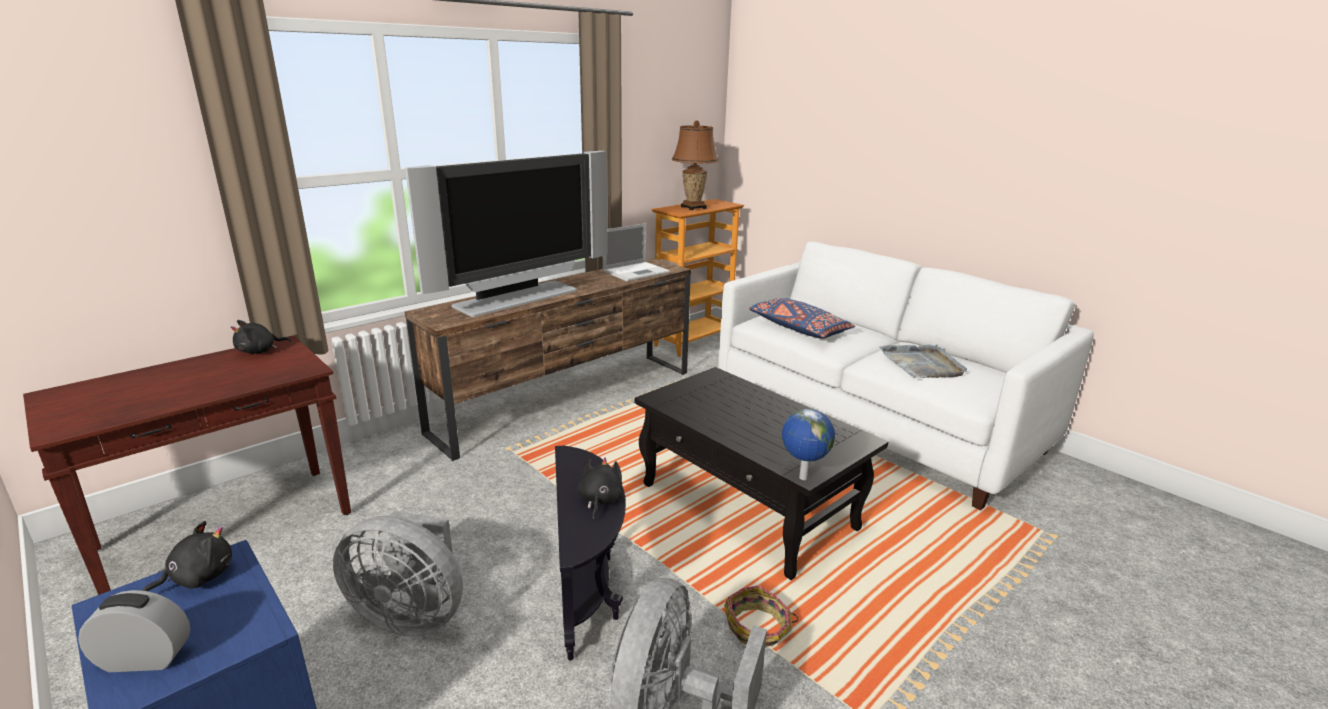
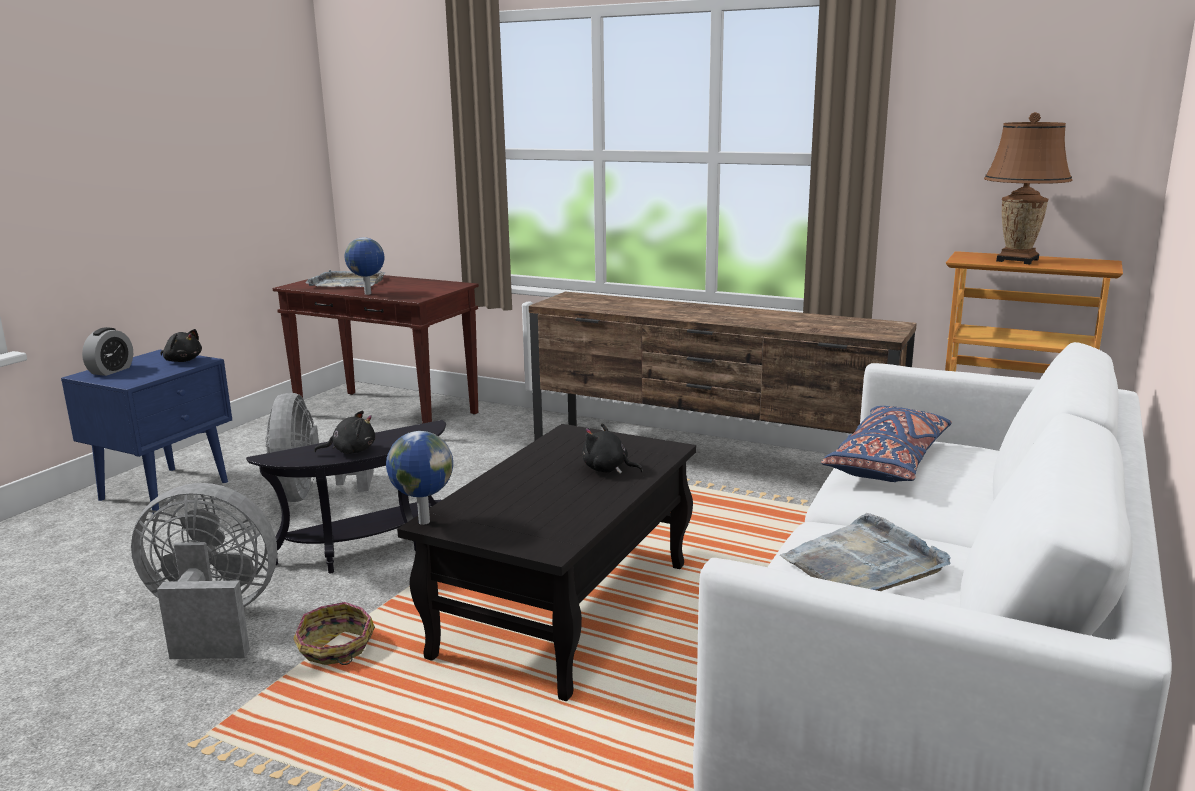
camera: 70 degrees right, 5 degrees down
(129, 395) = (347, 283): none -> grey tray
(145, 659) = (111, 371): alarm clock -> alarm clock turned 45 degrees clockwise
(229, 389) = (368, 294): none -> globe
(260, 351) = (438, 284): black plush toy -> black plush toy (607, 469)
(518, 299) = (650, 308): television -> none
(637, 272) = (832, 325): laptop -> none

